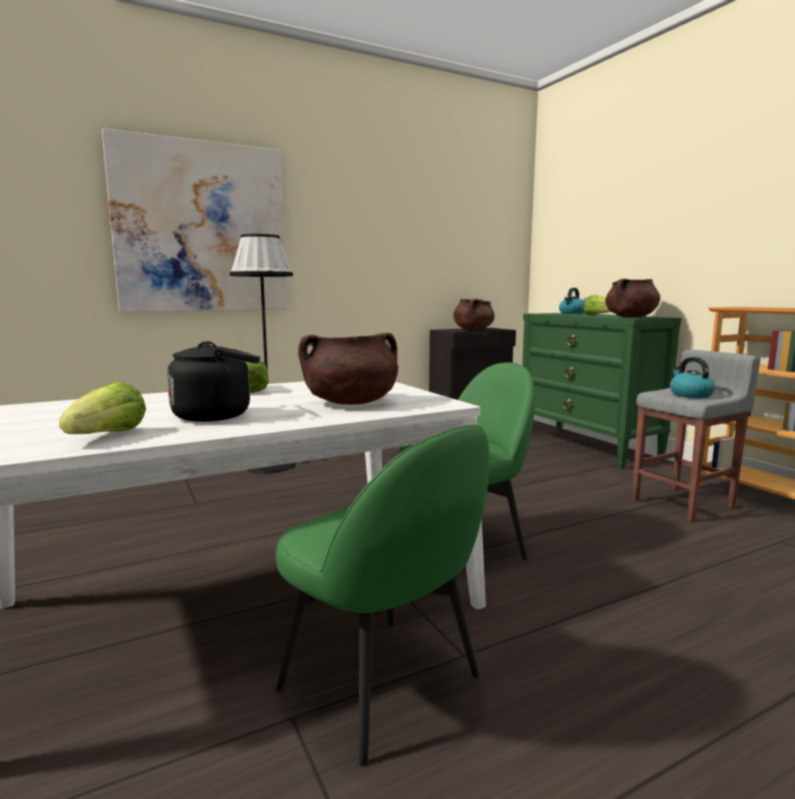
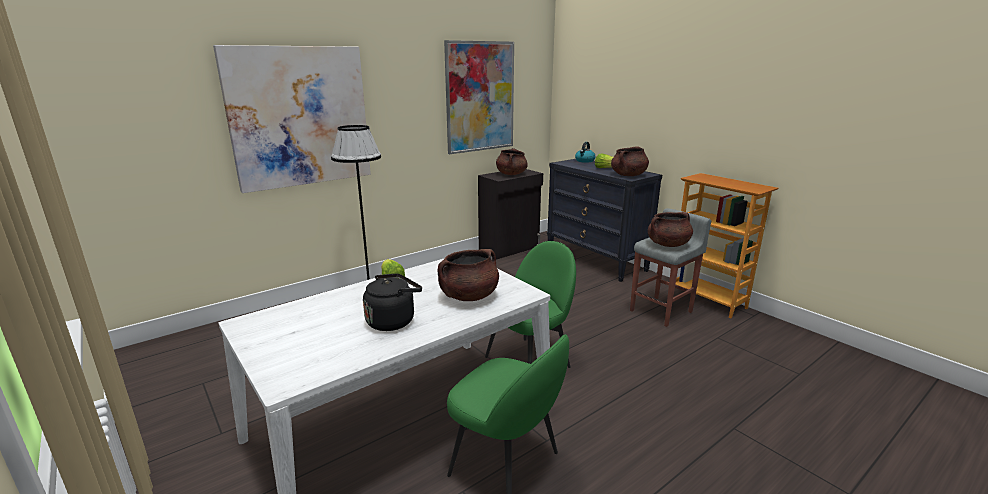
camera: 10 degrees left, 10 degrees up
(108, 436) = (343, 353): lettuce -> none
(435, 231) = (480, 97): none -> picture
(587, 446) = (596, 260): green dresser -> black dresser
(690, 394) = (668, 244): kettle -> brown cooking pot

